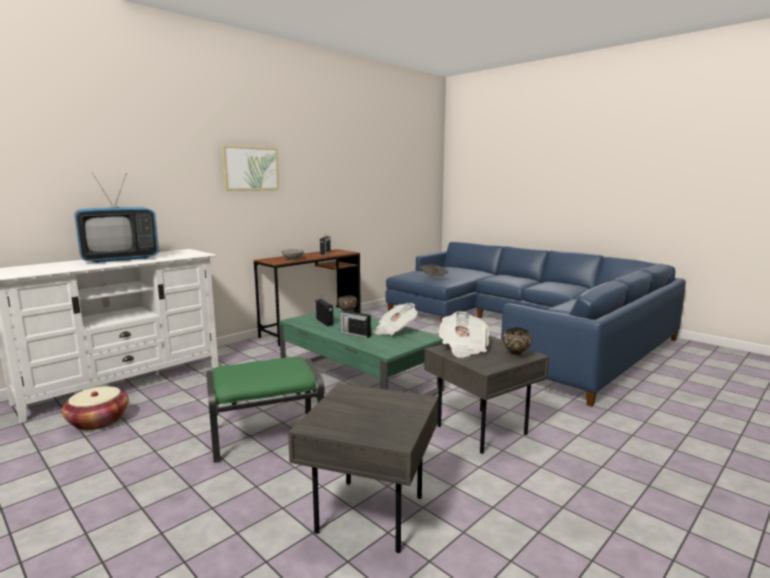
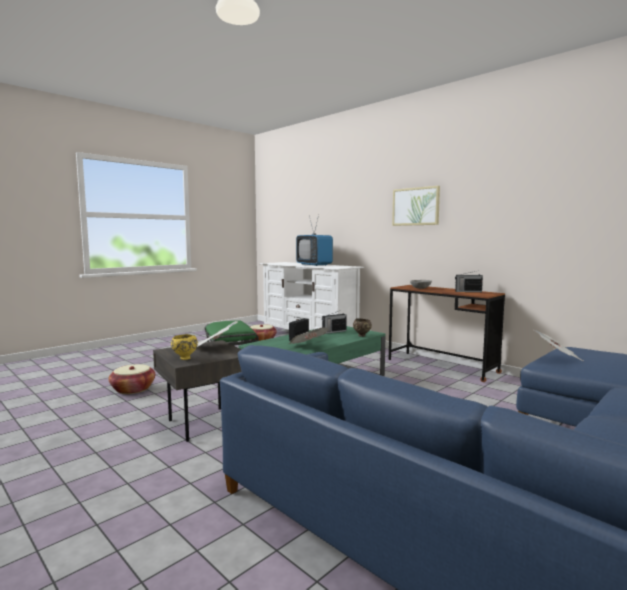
camera: 90 degrees right, 5 degrees down
(367, 515) = (133, 389): grey side table -> basket
(516, 355) = (184, 358): brown bowl -> yellow bowl

